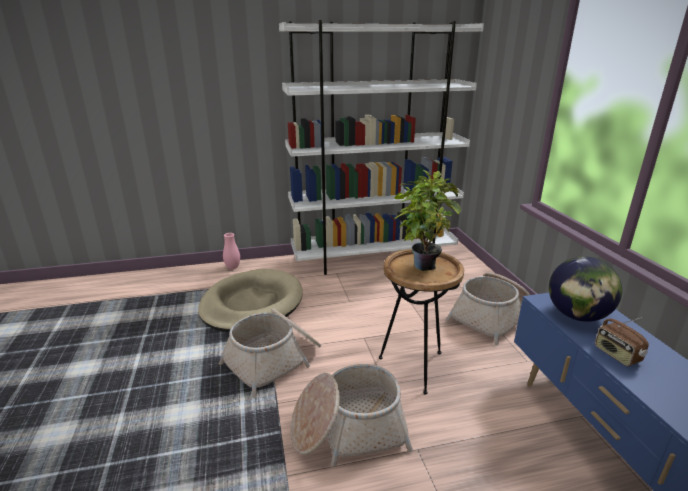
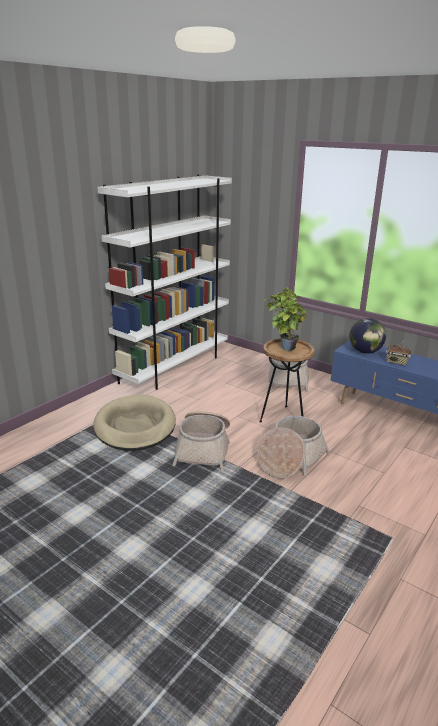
camera: 40 degrees left, 0 degrees up
(232, 267) = (75, 409): pink vase -> none

